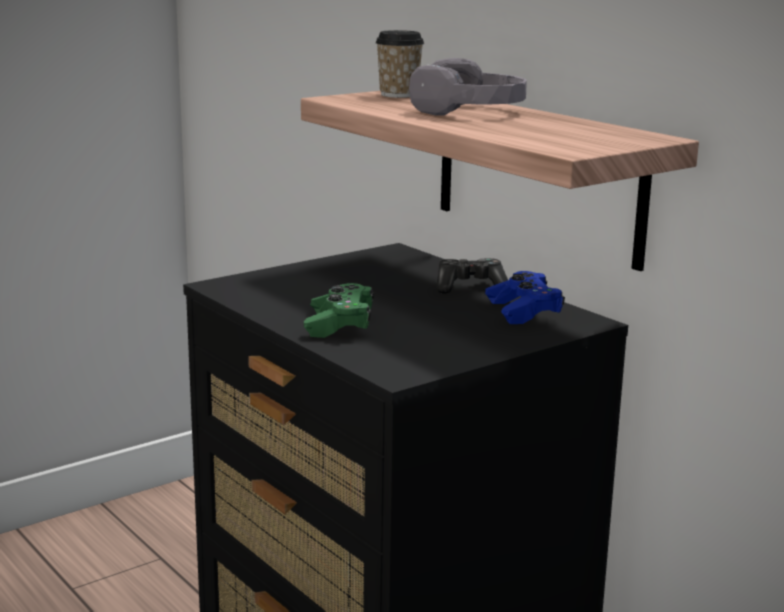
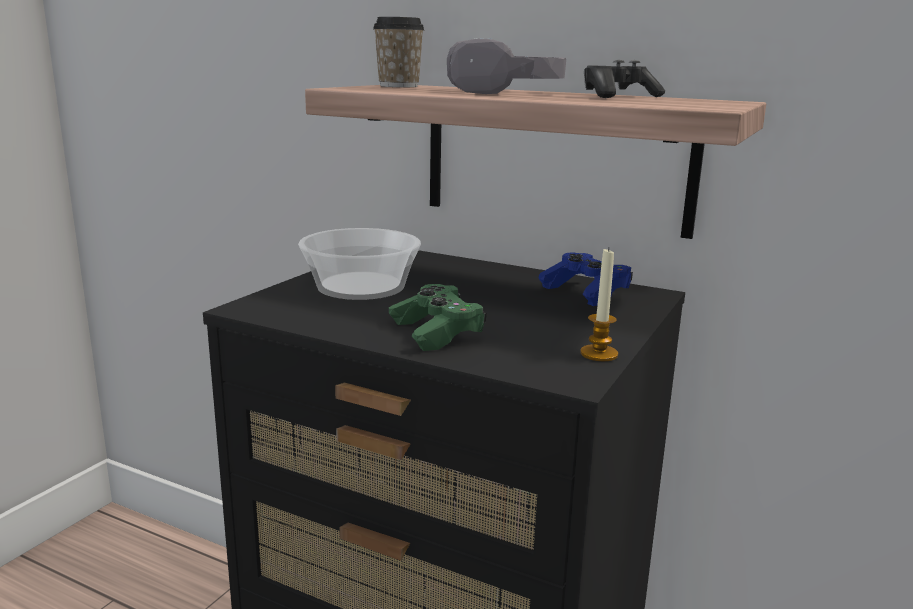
camera: 25 degrees left, 0 degrees up
(327, 279) = (359, 286): none -> bowl
(449, 361) = (599, 354): none -> candle
(470, 287) = (505, 276): game controller -> game controller (619, 96)

